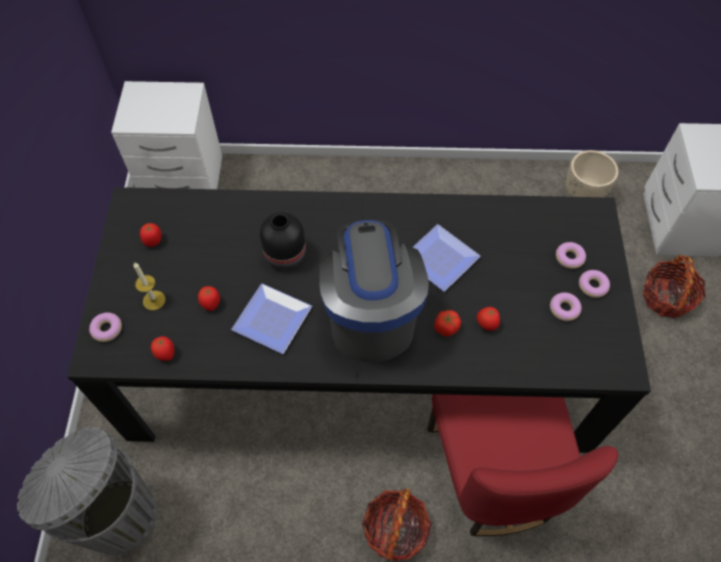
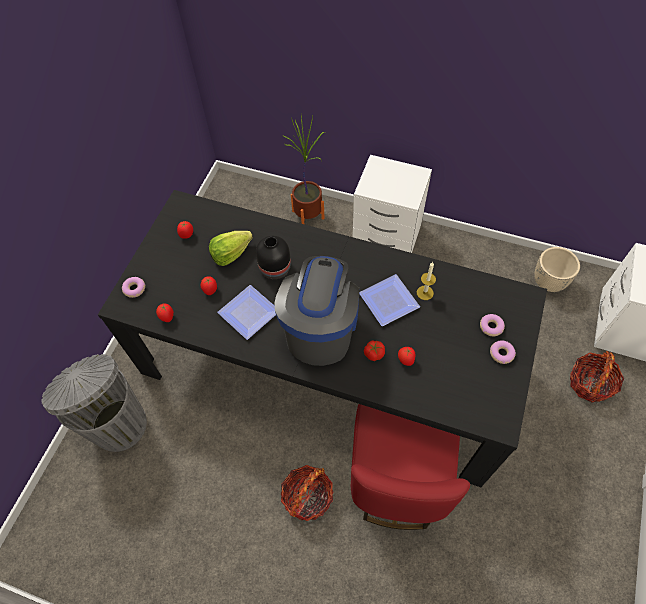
camera: 20 degrees right, 0 degrees up
(154, 300) = (172, 277): candle -> candle (425, 292)
(184, 179) = (243, 195): white nightstand -> white nightstand (388, 237)
(221, 251) = (231, 254): none -> lettuce
(276, 183) = (308, 214): none -> potted plant
(564, 309) = (471, 365): donut -> none

